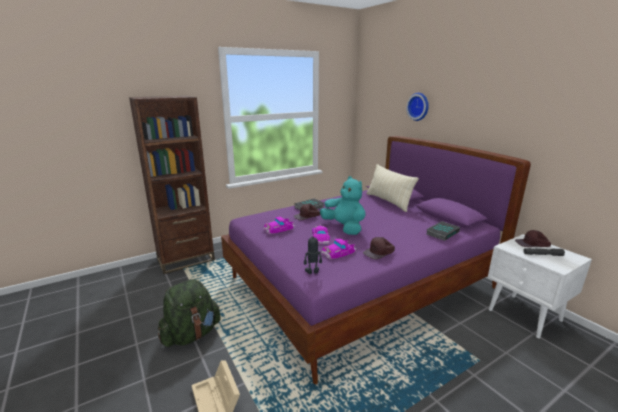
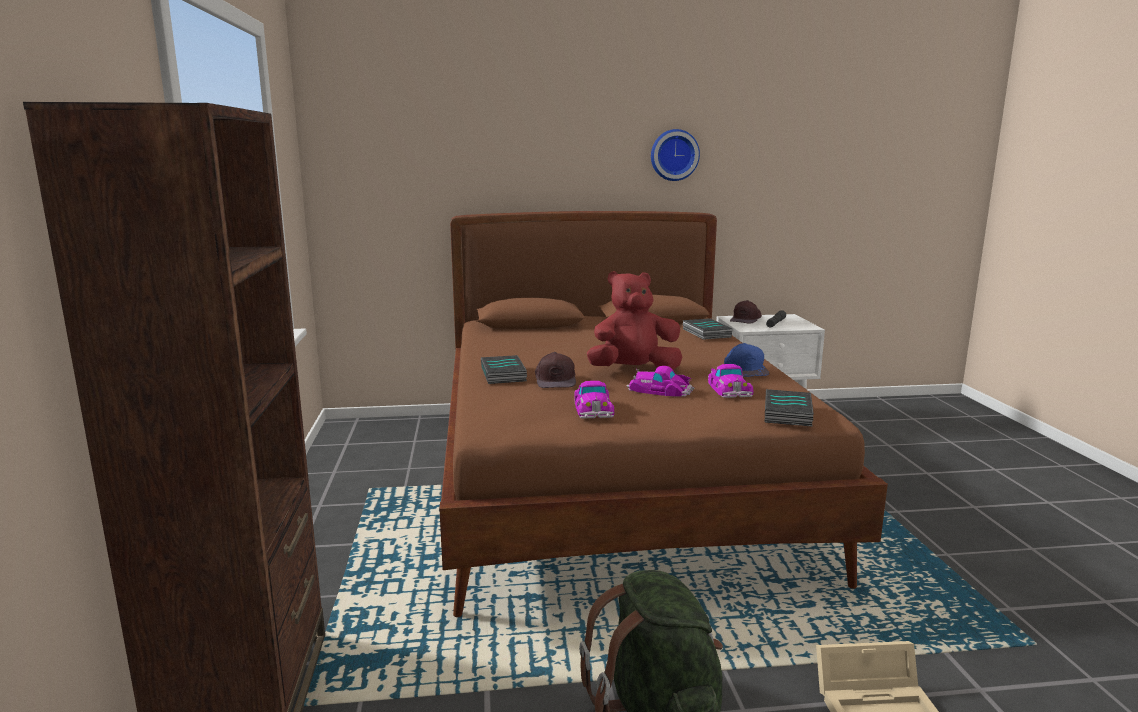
camera: 65 degrees left, 5 degrees down
(312, 272) = (789, 413): toy robot -> book
(344, 228) = (633, 370): turquoise plush toy -> red plush toy
(360, 284) = (614, 484): purple bed -> brown bed
(379, 252) = (745, 369): brown cap -> blue cap
(388, 201) = (550, 330): beige pillow -> none
(419, 106) = (498, 154): wall clock -> wall clock (674, 155)

